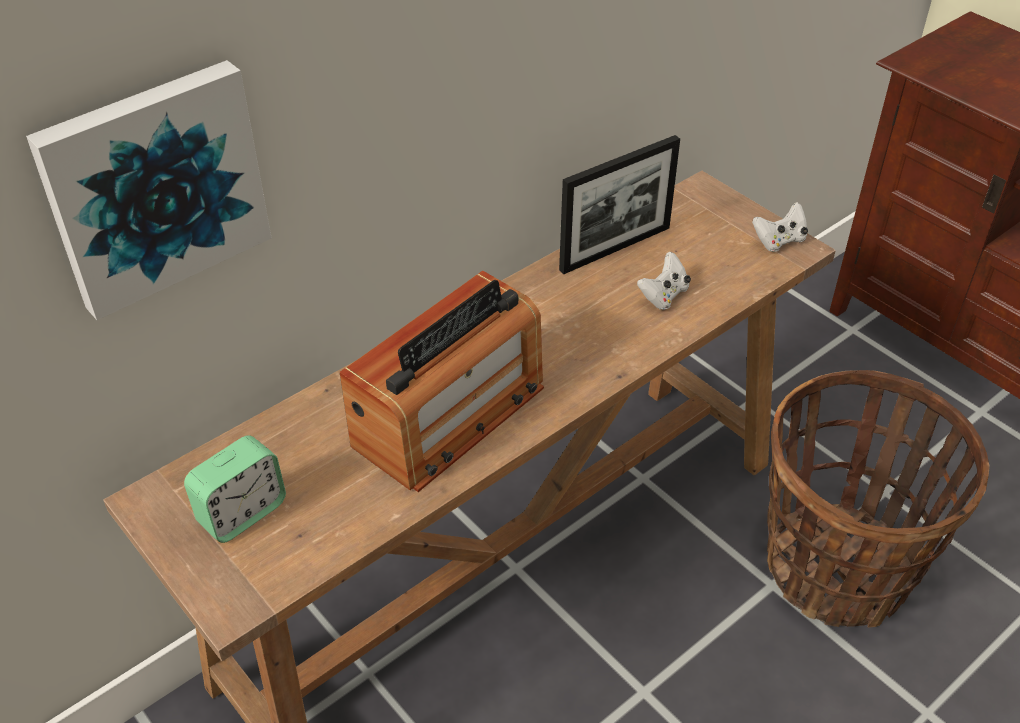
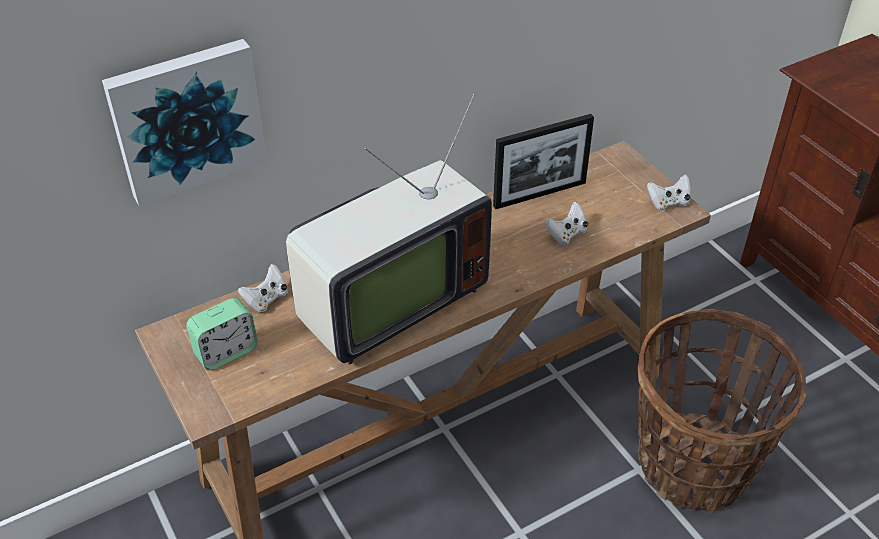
camera: 10 degrees right, 0 degrees up
(284, 431) = (266, 299): none -> white game controller
(450, 415) = (386, 303): radio -> television

